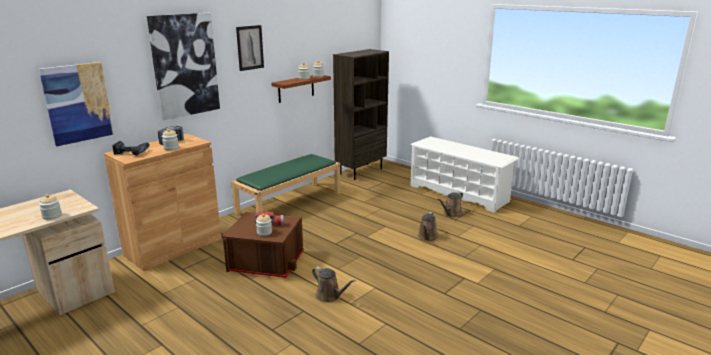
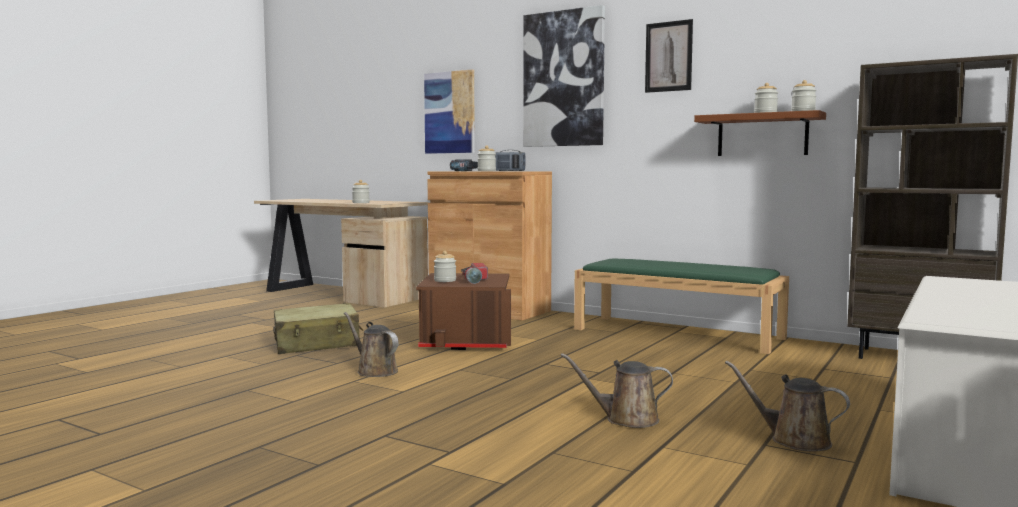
camera: 80 degrees right, 15 degrees down
(239, 322) = (317, 343): none -> beige suitcase
(330, 296) = (374, 371): brown watering can -> brown watering can turned 105 degrees clockwise

